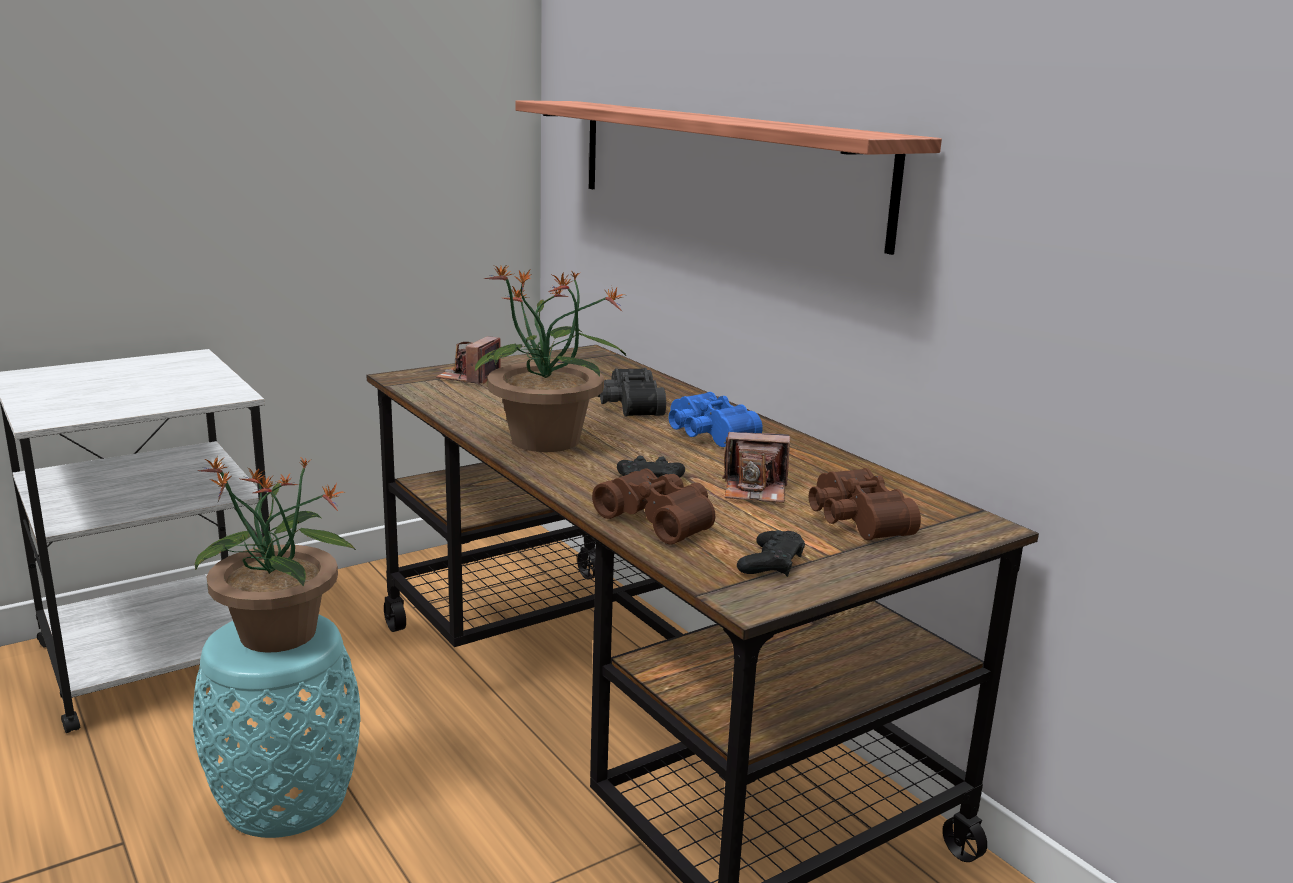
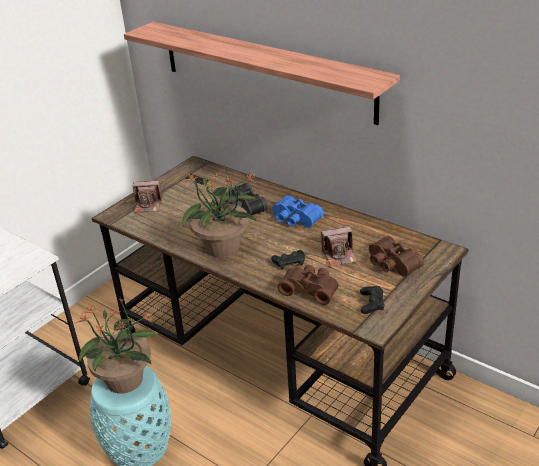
camera: 15 degrees left, 15 degrees up
(469, 377) = (148, 205): camera -> camera turned 90 degrees counterclockwise

